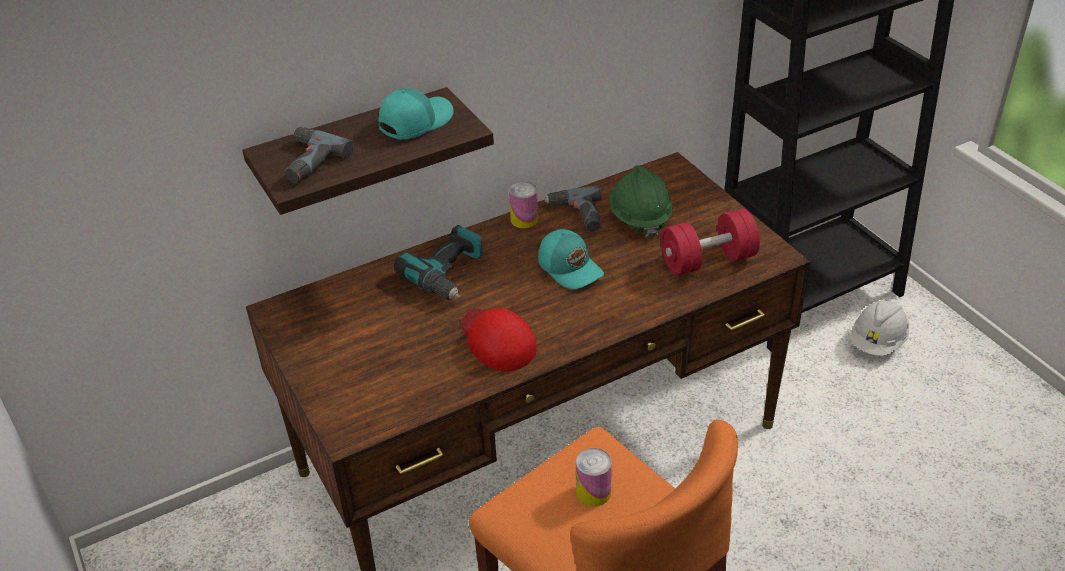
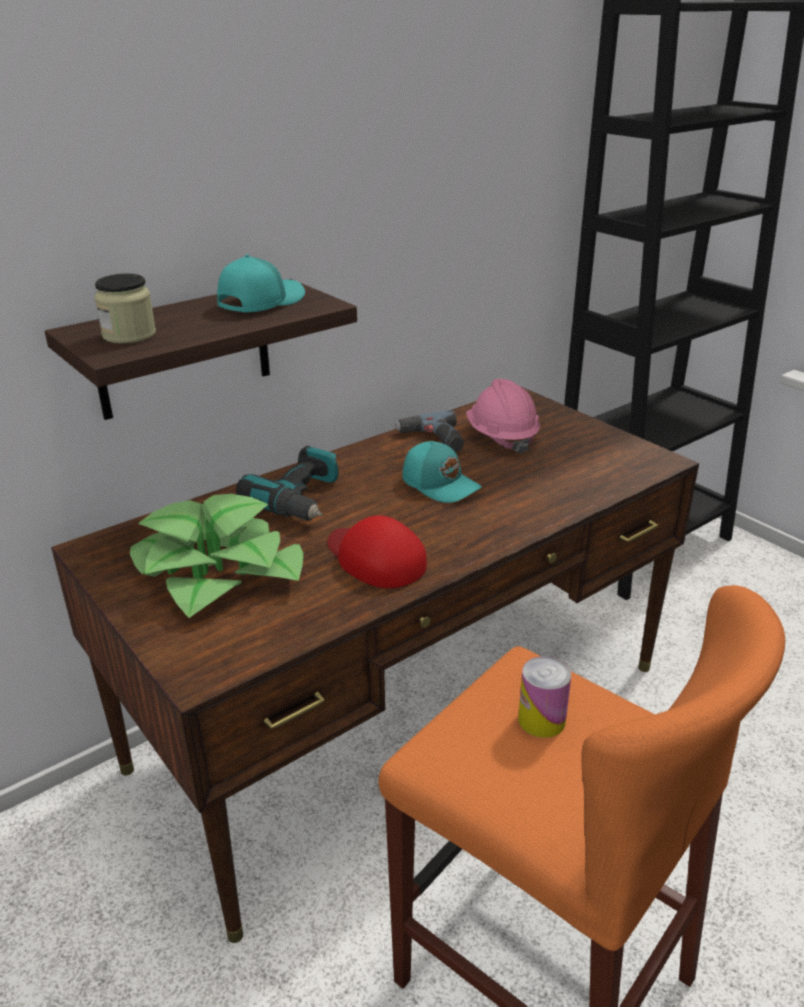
camera: 10 degrees left, 10 degrees down
(306, 161) = (129, 335): power drill -> jar
(372, 343) = (218, 572): none -> potted plant
(524, 219) = (376, 447): can -> none
(639, 217) = (501, 437): green hard hat -> pink hard hat
(708, 260) = (590, 469): red dumbbell -> none
(877, 342) = (724, 581): white hard hat -> none

